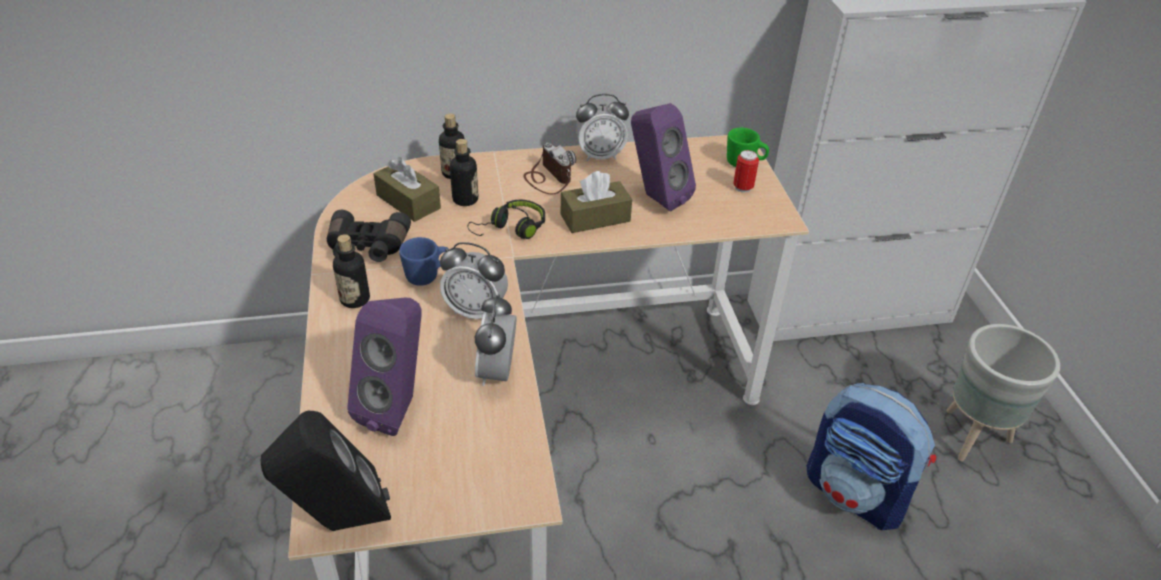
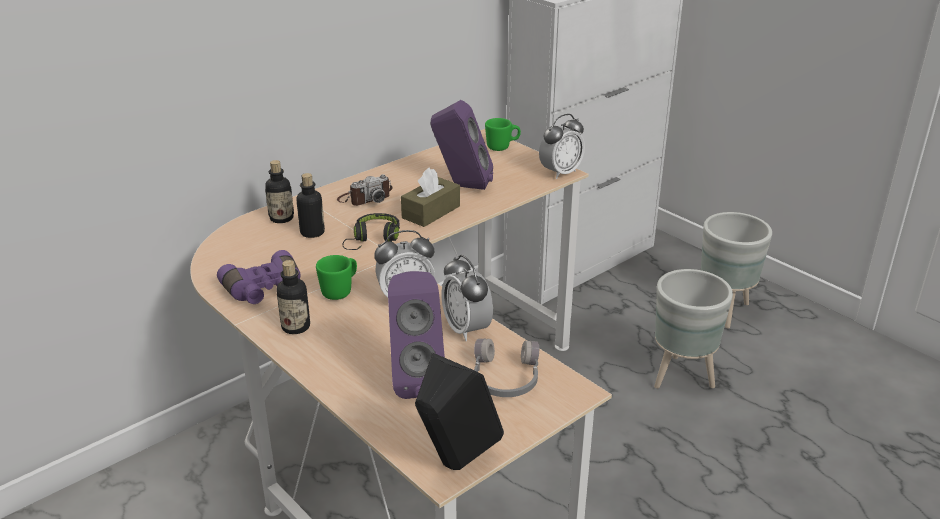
camera: 30 degrees left, 10 degrees down
(367, 248) = (264, 290): black binoculars -> purple binoculars
(408, 202) = (264, 249): brown tissue box -> none
(428, 276) = (340, 291): blue mug -> green mug
(477, 447) = (504, 378): none -> grey headphones
(548, 178) = (365, 198): camera -> camera turned 120 degrees clockwise
(600, 156) = (389, 172): alarm clock -> alarm clock (560, 172)
(743, 188) = (517, 162): can -> none
(856, 494) = (682, 376): backpack -> grey planter

